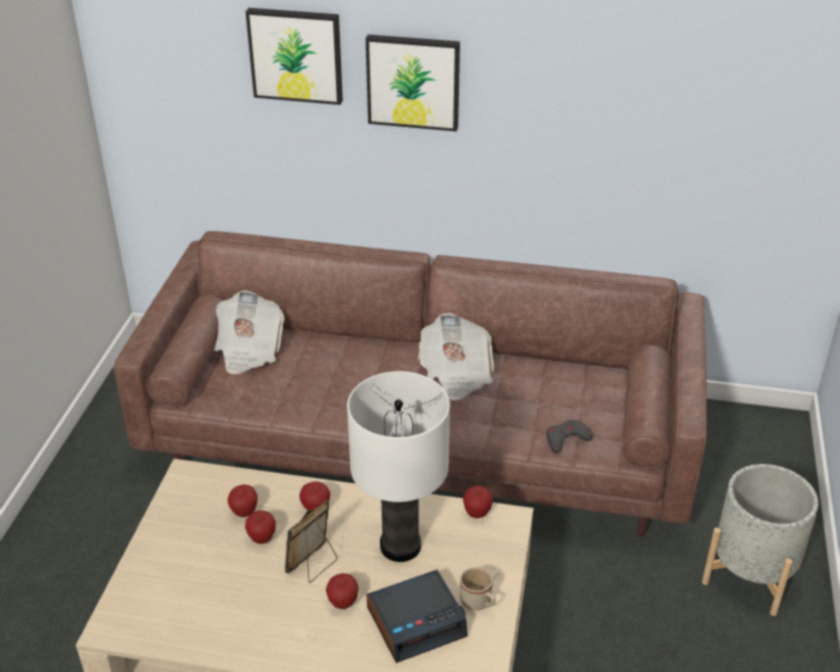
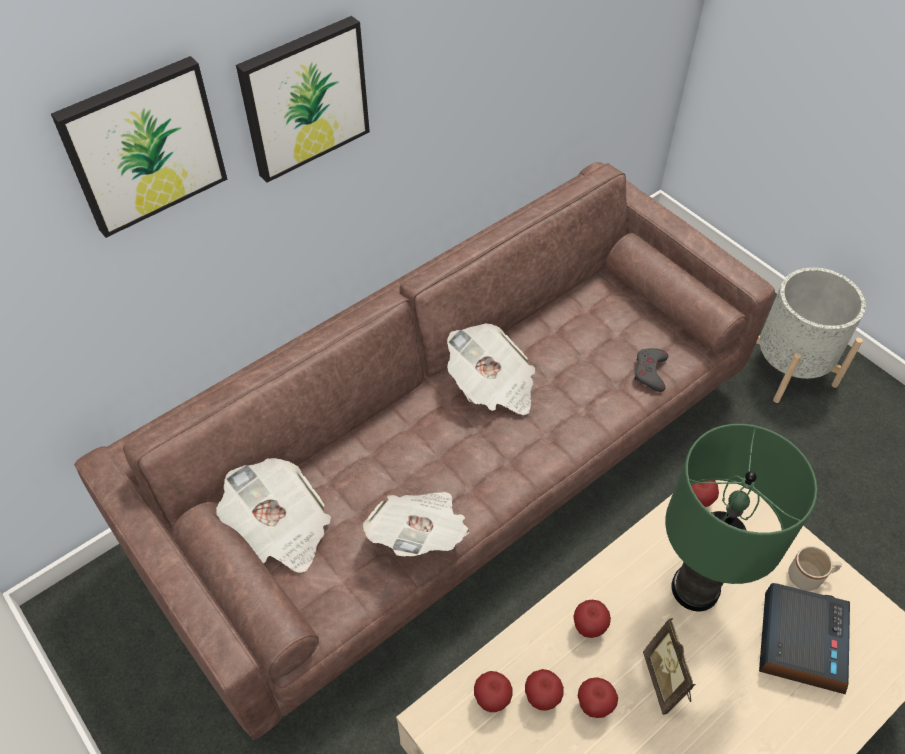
camera: 50 degrees left, 15 degrees up
(305, 404) = (420, 534): none -> newspaper
(343, 603) = (736, 688): apple -> apple (492, 699)
(400, 546) = (695, 590): white table lamp -> green table lamp

